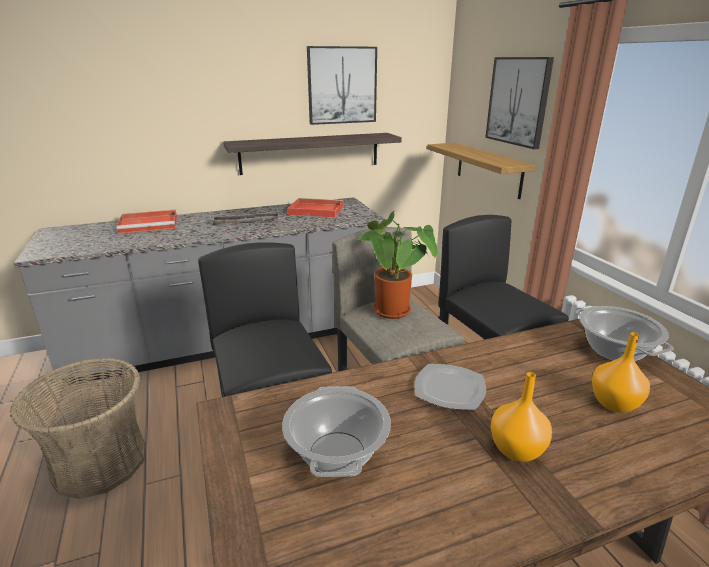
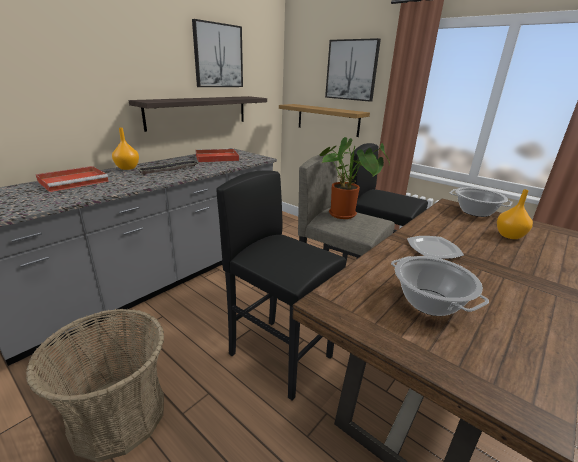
camera: 30 degrees left, 0 degrees up
(515, 449) = (505, 269): orange vase -> orange vase (127, 168)

